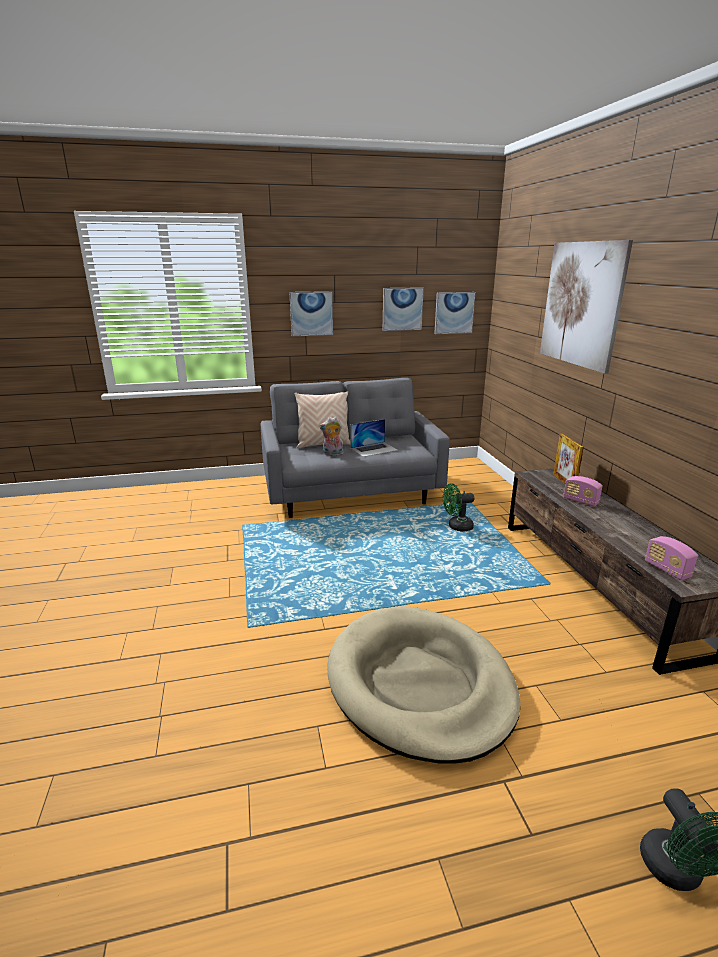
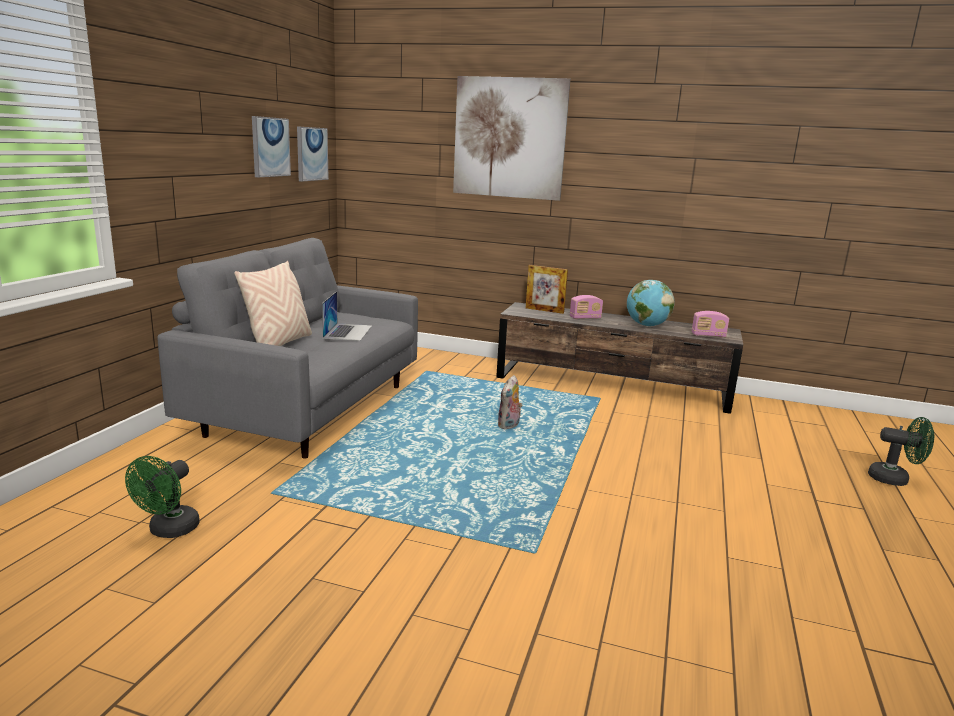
camera: 60 degrees left, 5 degrees down
(311, 313) = (180, 150): picture -> none
(332, 454) = (321, 349): plush toy -> plush toy (509, 426)
(420, 684) = (695, 492): beige dog bed -> none
(456, 527) = (466, 392): green fan -> green fan (169, 531)
(624, 531) = (646, 325): none -> globe

